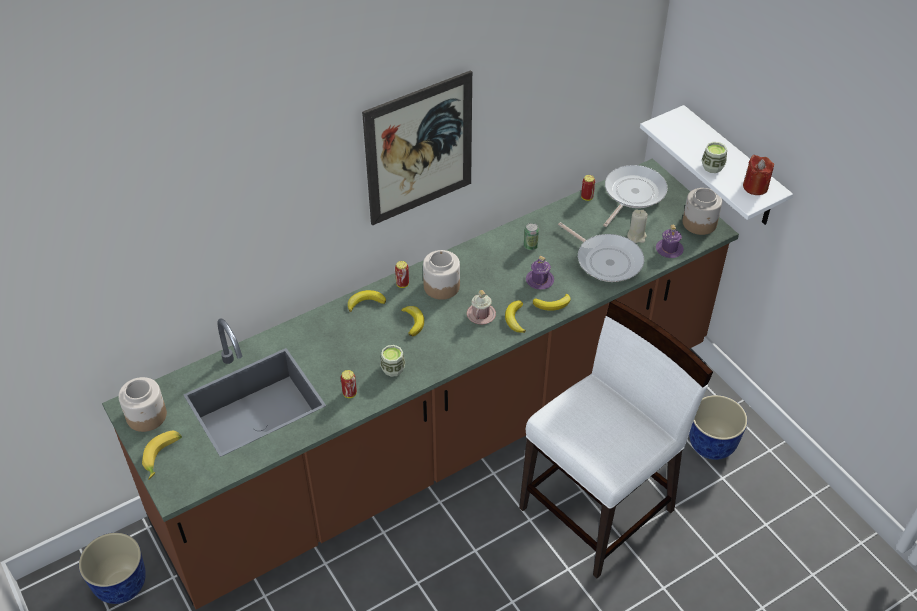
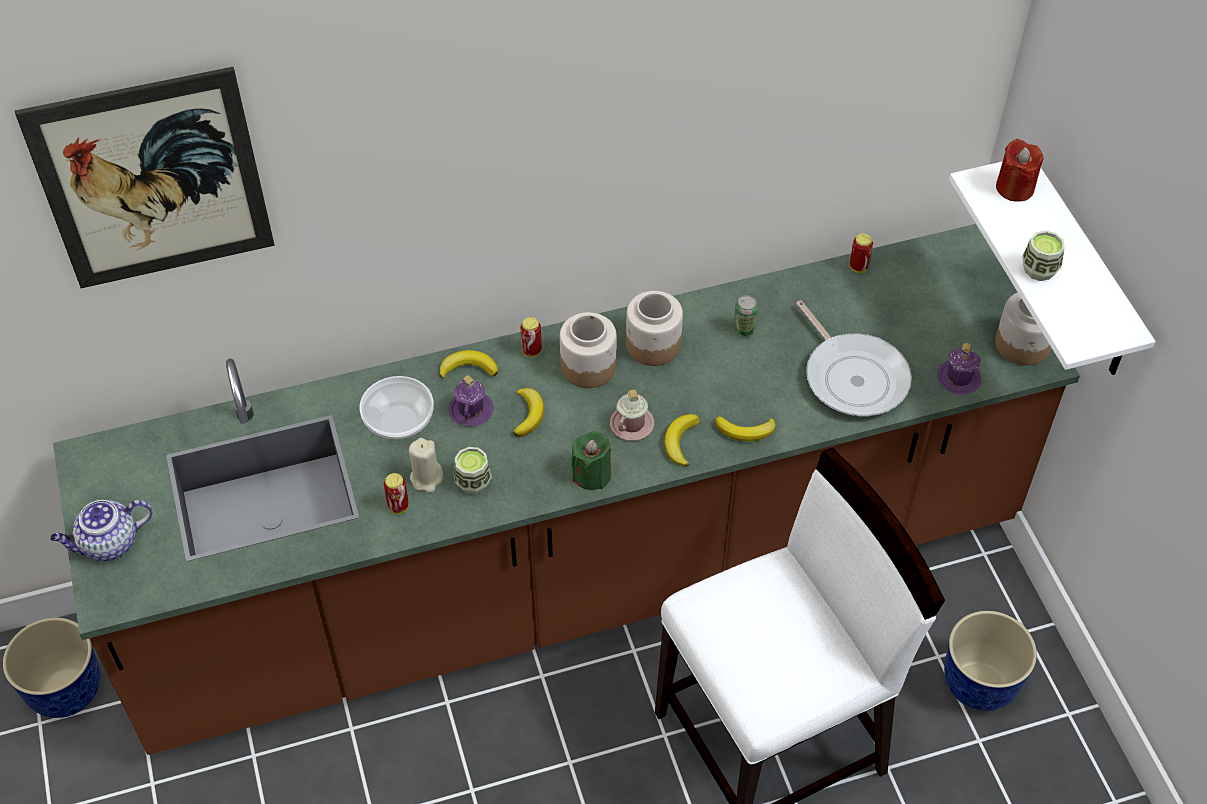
camera: 15 degrees right, 5 degrees up
(146, 416) = (106, 476): jar -> jar (653, 345)
(163, 457) = (109, 544): banana -> teapot
(331, 343) = (398, 421): none -> bowl
(419, 149) = (575, 158): picture -> picture (153, 180)
(466, 349) = (592, 474): none -> green candle
(539, 280) = (739, 387): purple mug -> purple mug (471, 410)
(632, 194) = (932, 275): frying pan -> none
(636, 236) = (914, 346): beige candle -> beige candle (426, 478)
(755, 187) = (1097, 317): red candle -> red candle (1014, 188)

